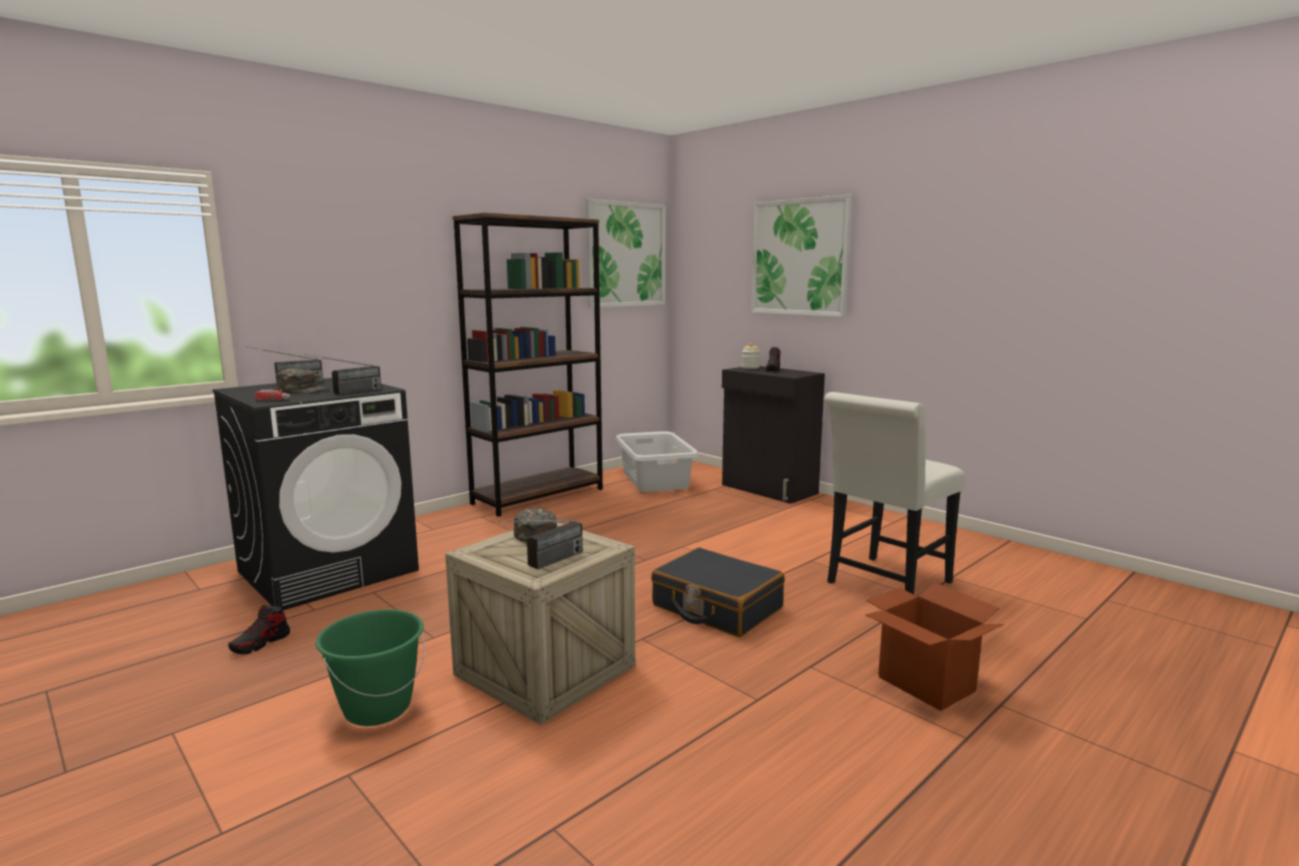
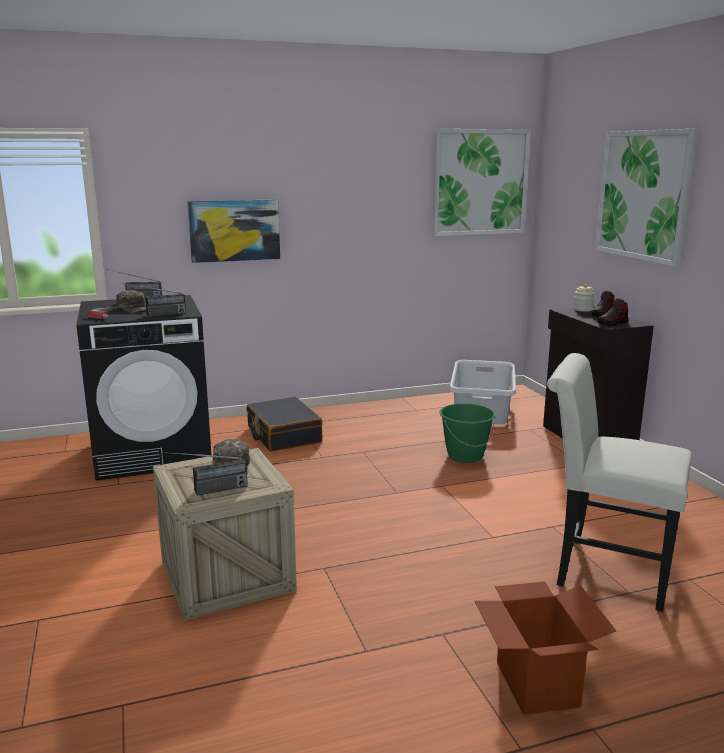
camera: 25 degrees right, 5 degrees up
(261, 643) = (66, 504): shoe -> shoe (612, 323)
(377, 708) = (94, 574): green bucket -> green bucket (465, 456)
(392, 301) = (234, 230): none -> picture
(538, 496) = (362, 411): brown bookcase -> none
(716, 607) = (414, 554): black suitcase -> black suitcase (283, 435)
(884, 585) = (603, 570): white chair -> white chair turned 45 degrees clockwise

